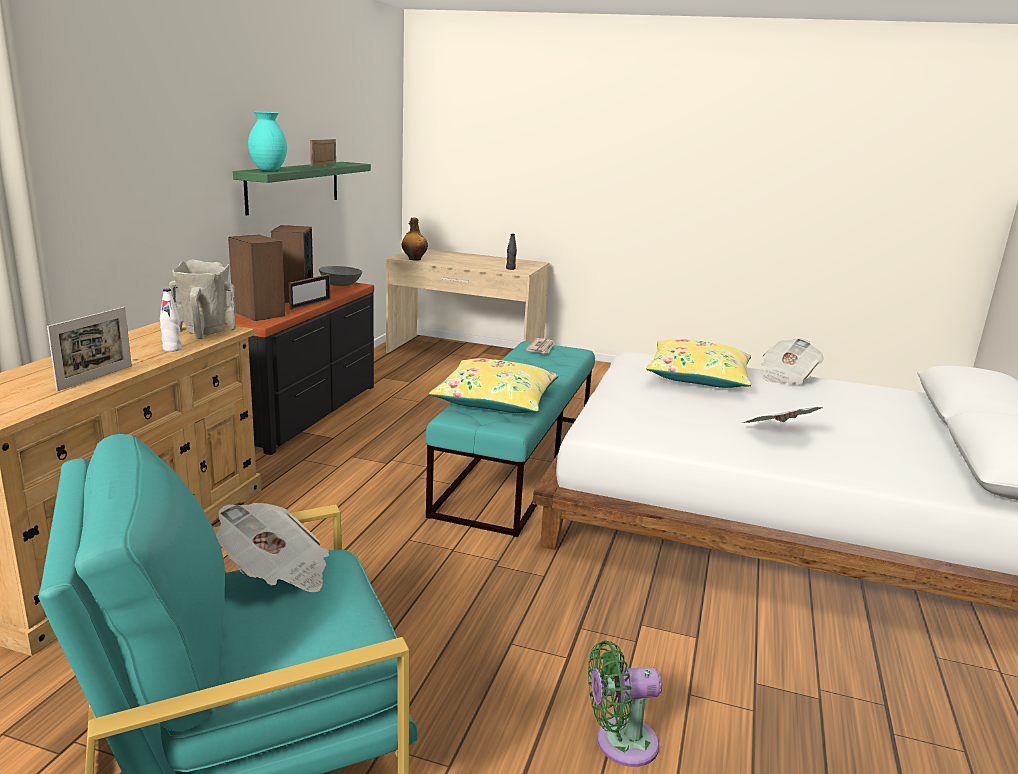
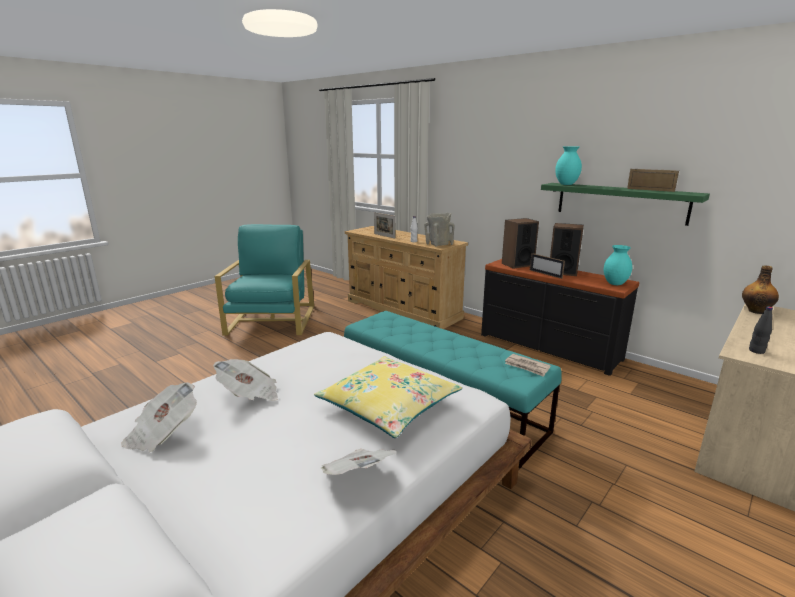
camera: 115 degrees right, 0 degrees up
(277, 572) = (281, 277): newspaper -> newspaper (163, 433)
(340, 285) = (614, 284): grey bowl -> turquoise vase
(496, 400) = (405, 328): yellow pillow -> none
(620, 743) = (201, 370): green fan -> none

